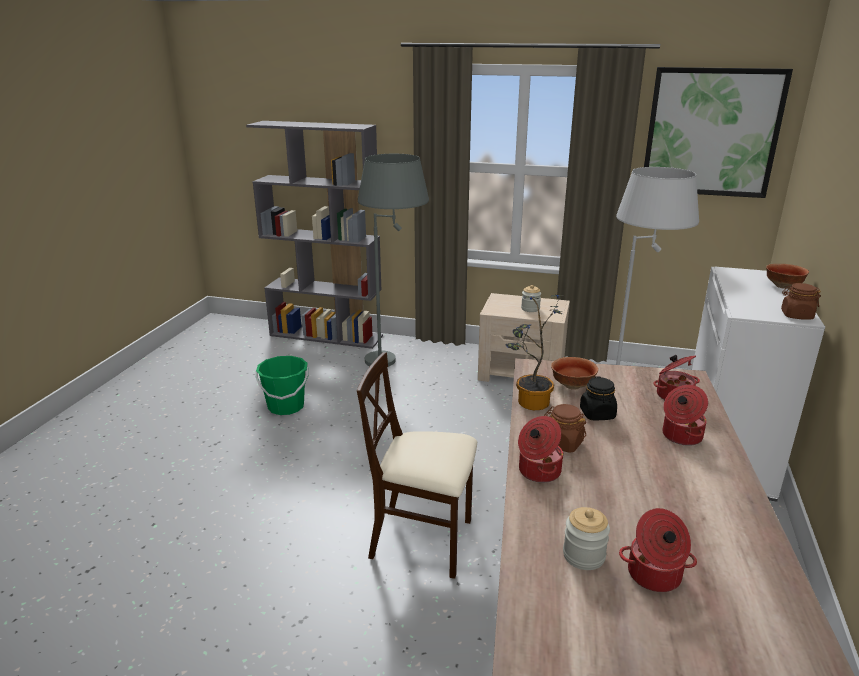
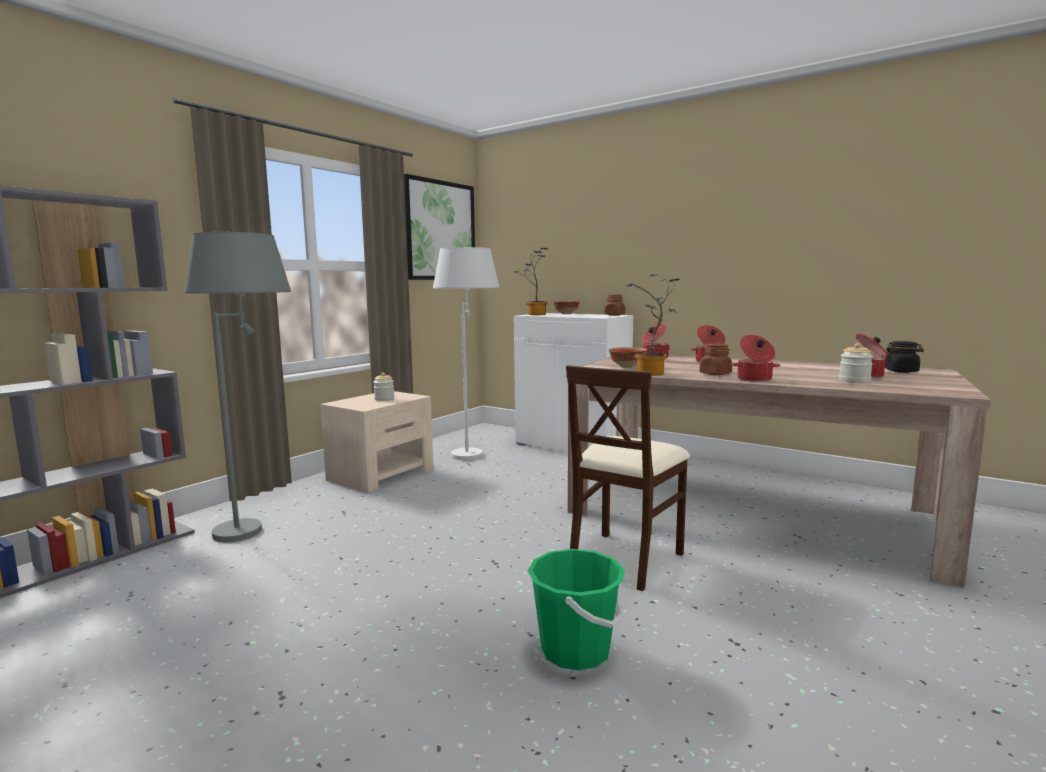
camera: 70 degrees left, 15 degrees down
(286, 407) = (255, 614): green bucket -> green bucket (576, 650)
(597, 414) = (674, 367): black jar -> black jar (901, 371)
(739, 273) = (534, 314): none -> potted plant

